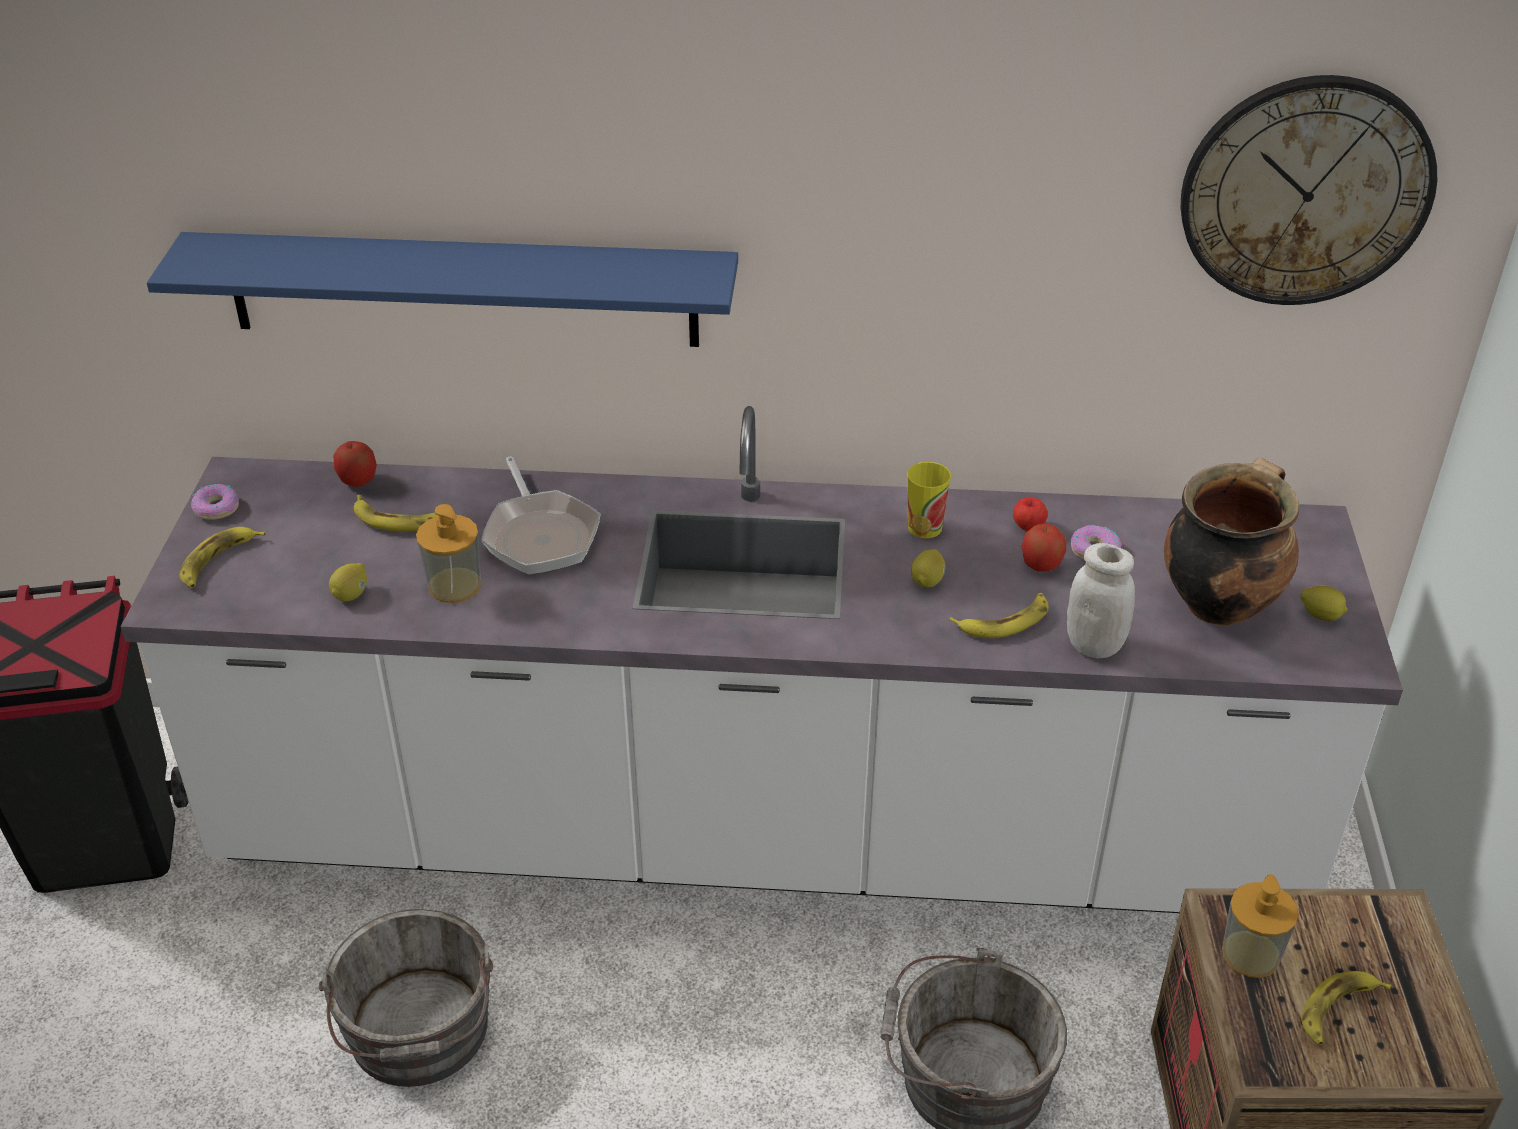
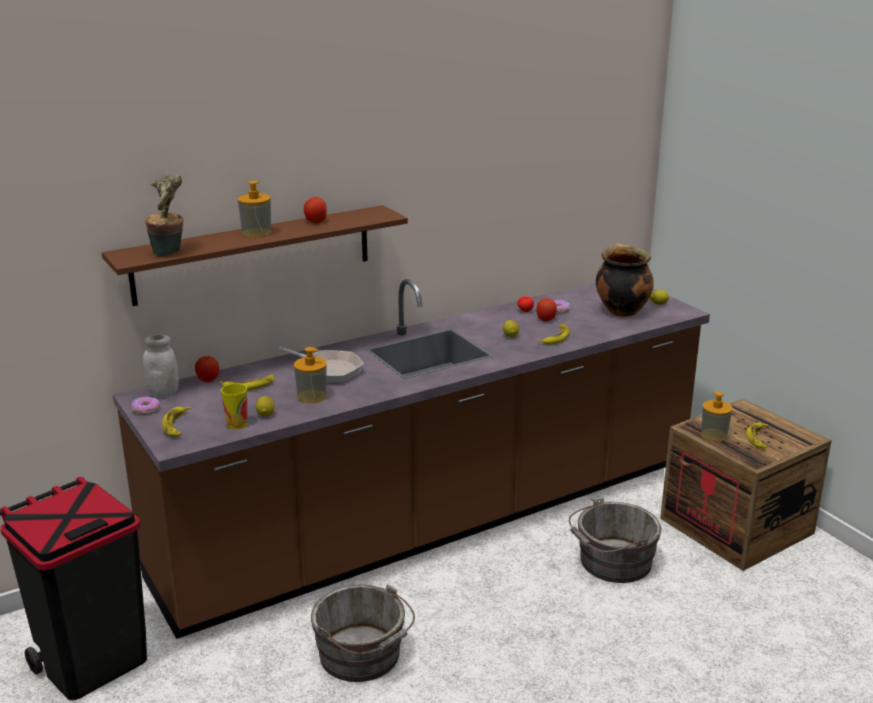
camera: 35 degrees left, 15 degrees down
(258, 268) = (169, 253): none -> potted plant
(440, 262) = (256, 233): none -> soap dispenser
(463, 289) = (254, 254): blue shelf -> brown shelf
(567, 262) = (316, 221): none -> apple
(759, 834) = (436, 522): white counter -> brown counter
(924, 527) = (487, 322): cup -> cup (237, 424)
(1094, 645) = (596, 334): white jar -> white jar (163, 393)
(1305, 191) = (595, 132): wall clock -> none

